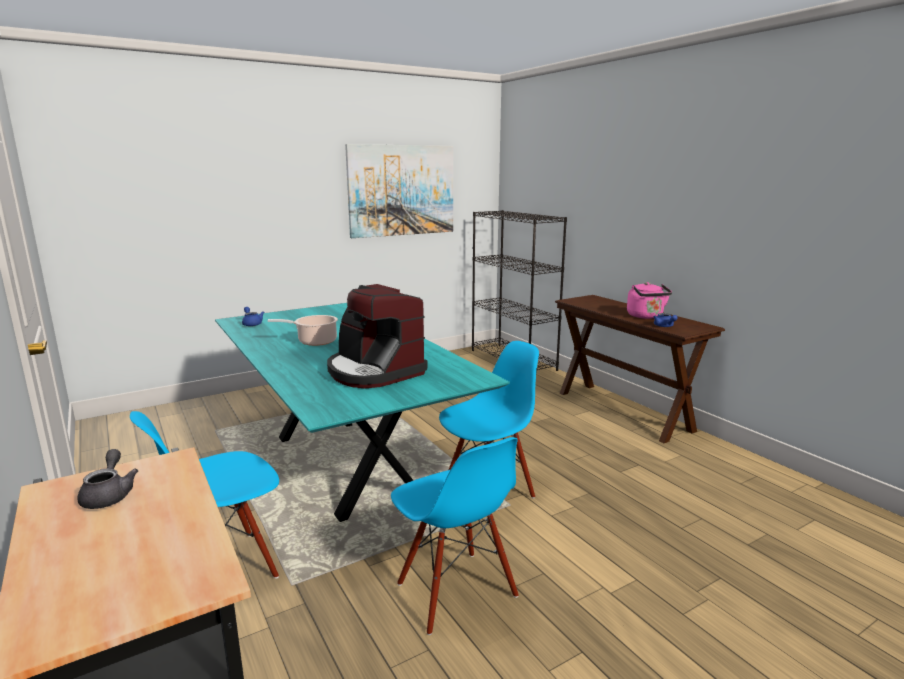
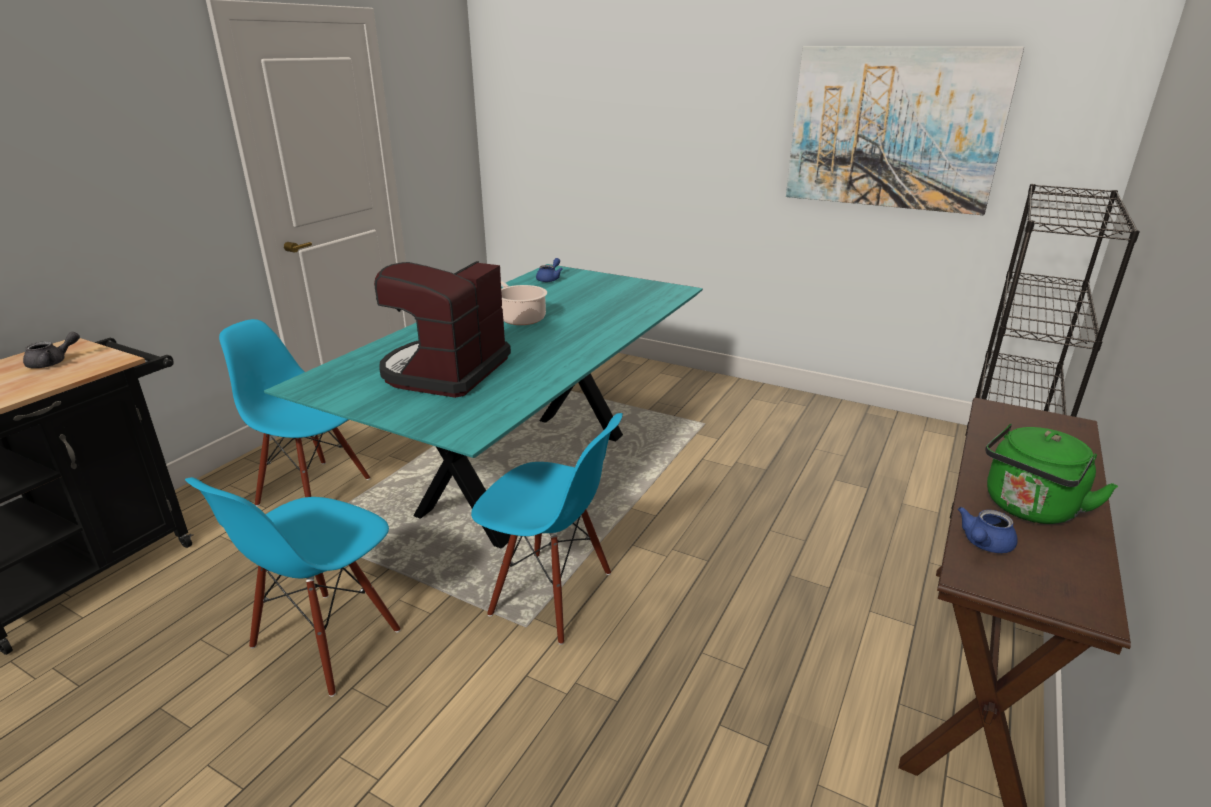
camera: 60 degrees right, 10 degrees up
(646, 316) = (1028, 509): pink kettle -> green kettle

